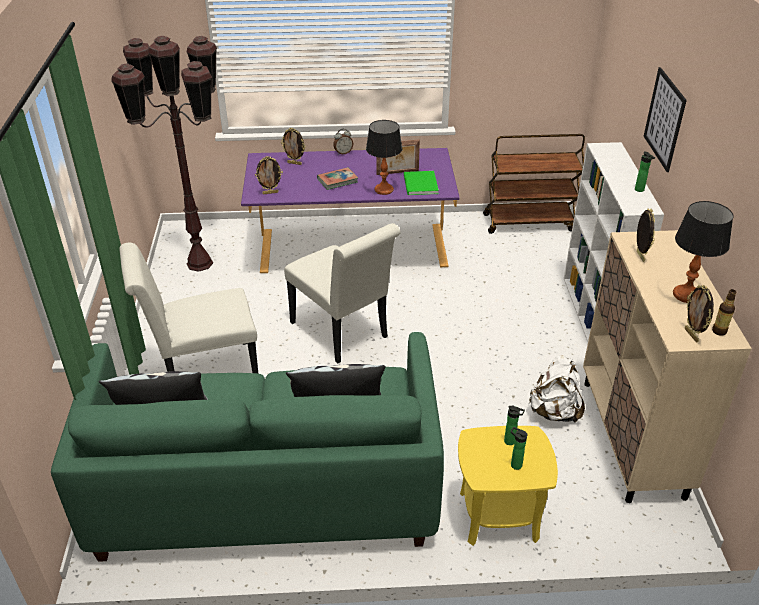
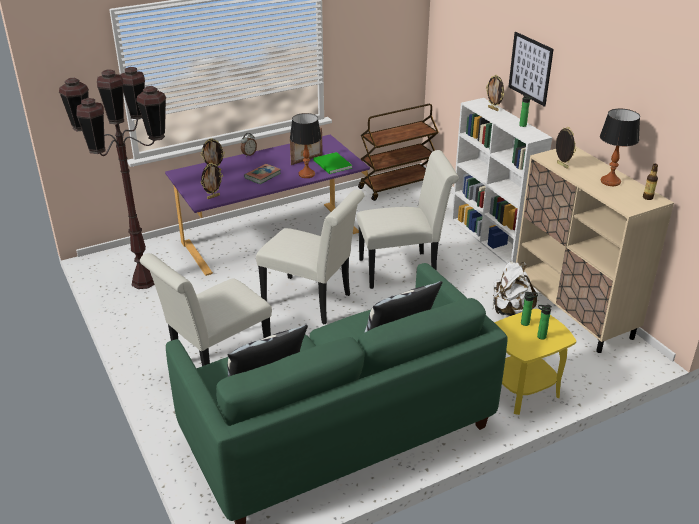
camera: 25 degrees left, 5 degrees down
(465, 324) = (403, 269): none -> white chair
(692, 335) = (634, 204): picture frame -> picture frame (493, 109)

